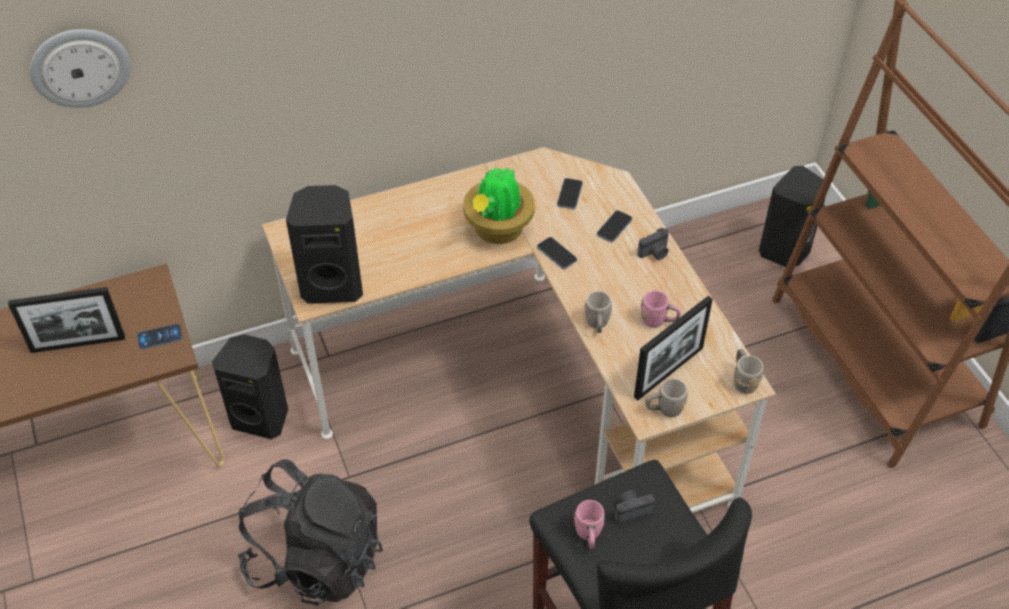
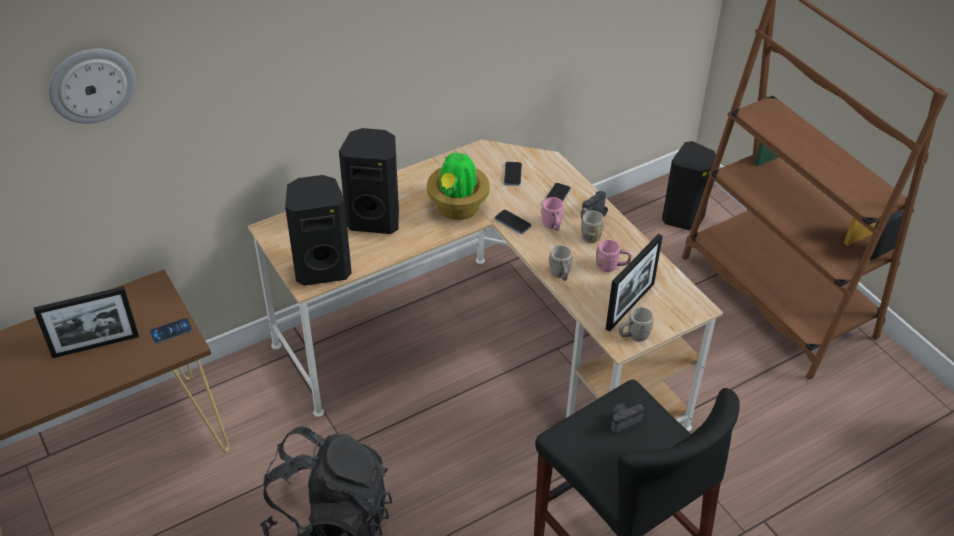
camera: 10 degrees left, 5 degrees down
(261, 417) = (256, 405): black speaker -> black speaker (375, 219)
(589, 535) = (592, 446): pink mug -> pink mug (552, 226)
(743, 380) = (694, 305): grey mug -> grey mug (588, 233)

